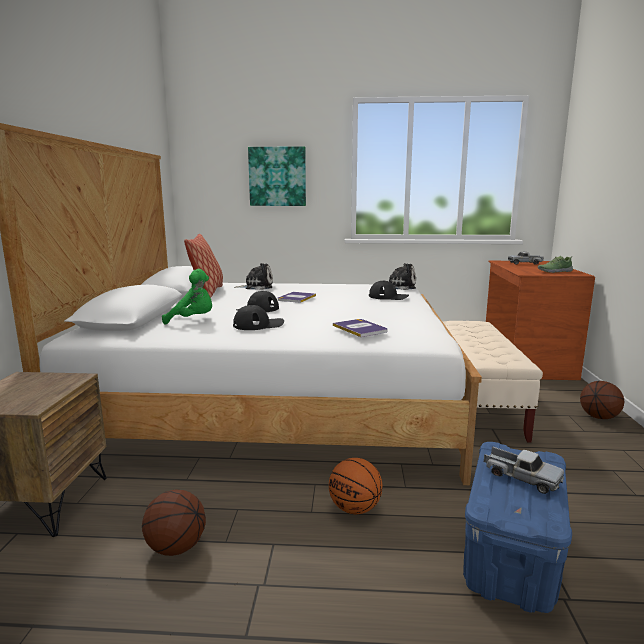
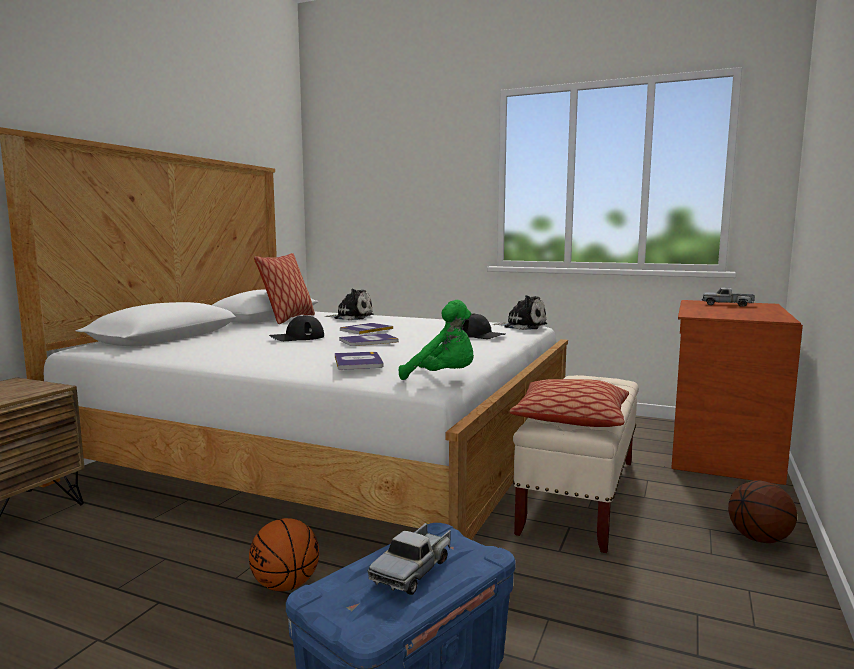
camera: 20 degrees right, 5 degrees down
(175, 547) = (67, 582): basketball -> none
(193, 320) = (214, 342): green plush toy -> green plush toy (443, 377)
(258, 325) = (265, 351): black cap -> none
(277, 176) = (412, 190): picture -> none
(325, 309) = (369, 341): none -> book
(496, 355) = (571, 419): none -> pillow
(521, 477) = (413, 569): toy truck -> toy truck turned 60 degrees clockwise
(554, 271) = (746, 315): shoe -> none

